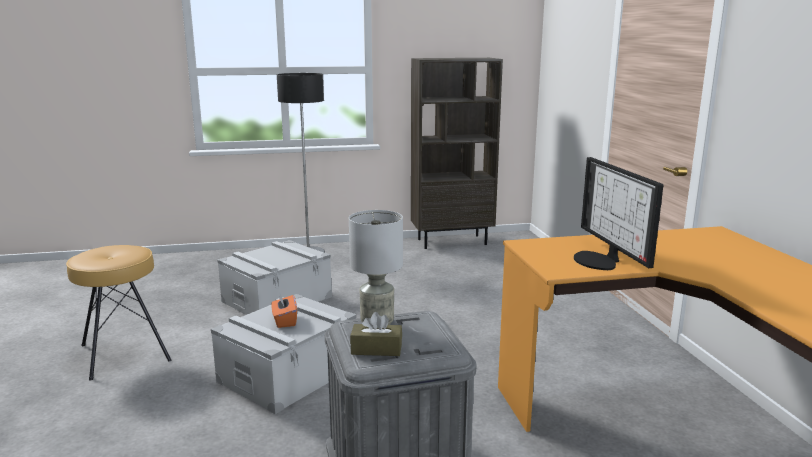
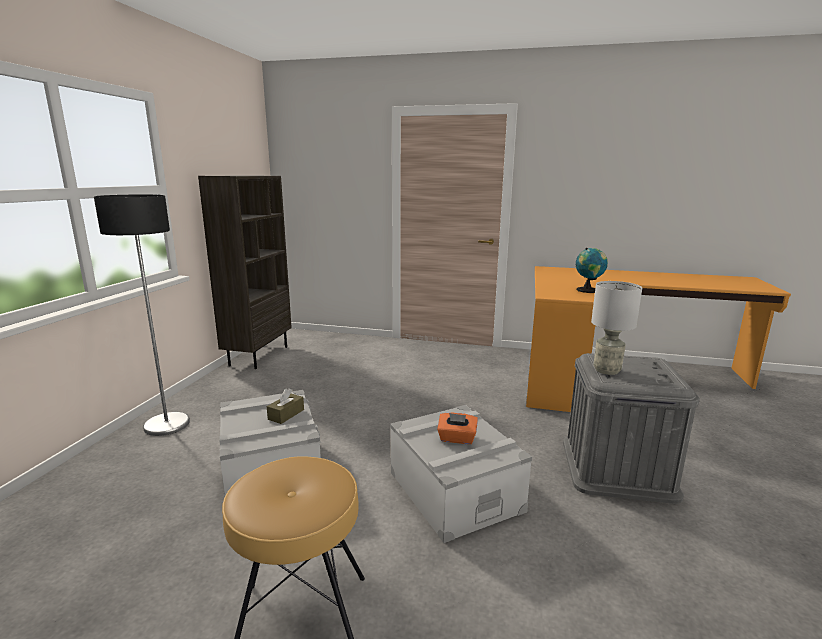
camera: 65 degrees left, 0 degrees up
(376, 349) = (655, 377): brown tissue box -> brown tissue box (286, 414)
(600, 261) = (588, 290): monitor -> globe

